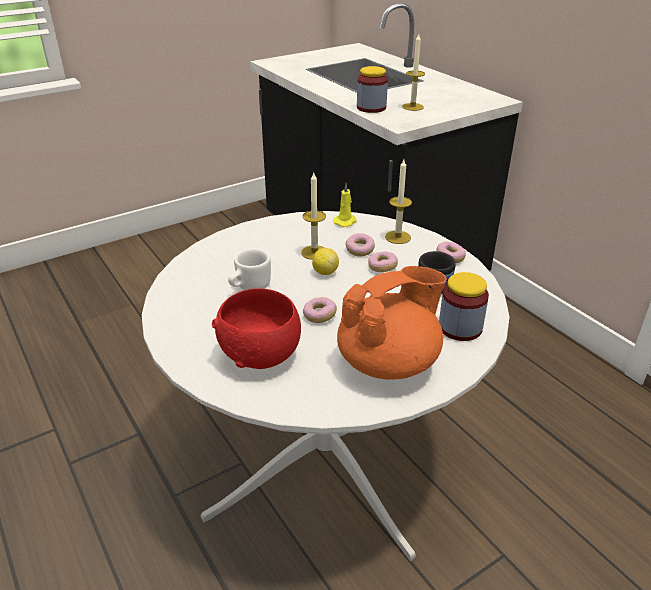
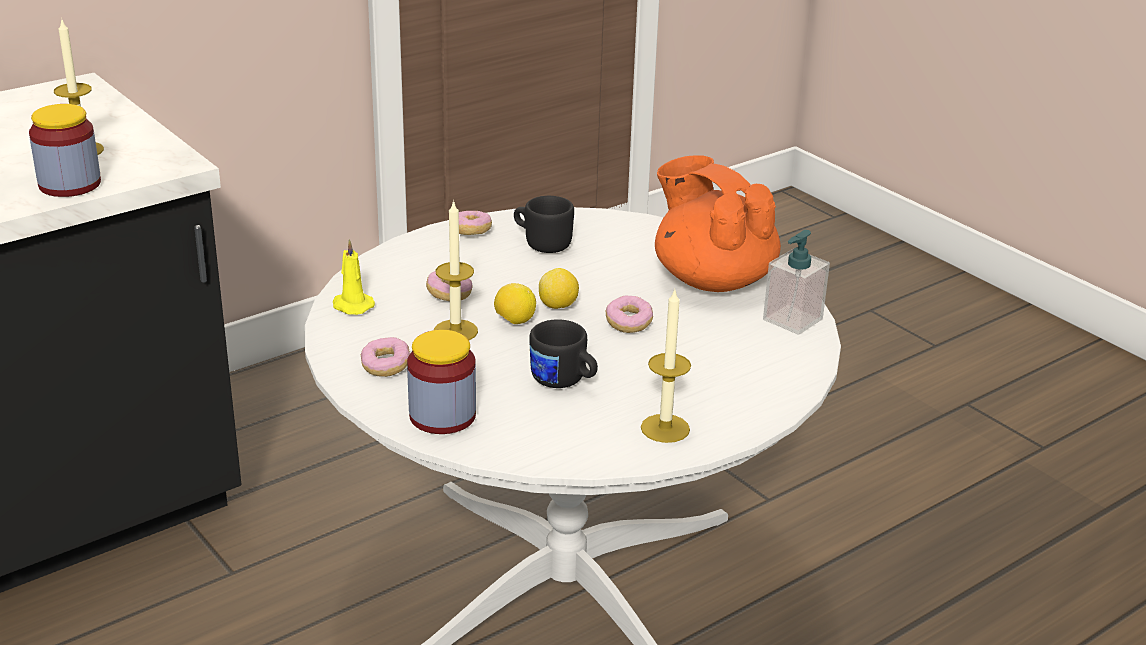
camera: 95 degrees left, 5 degrees down
(249, 287) = (564, 382): white mug -> black mug
(262, 355) = (725, 361): red bowl -> none
(321, 400) = (792, 319): none -> soap dispenser
(344, 289) = (558, 306): none -> lemon
(382, 267) = (499, 278): donut -> donut (386, 366)
(397, 237) = (408, 265): candle -> candle (665, 428)
(460, 328) = (634, 236): jar -> jar (442, 416)

